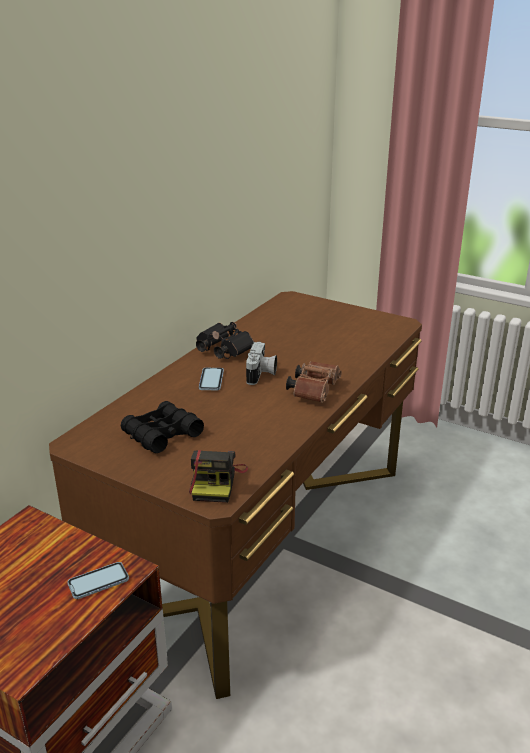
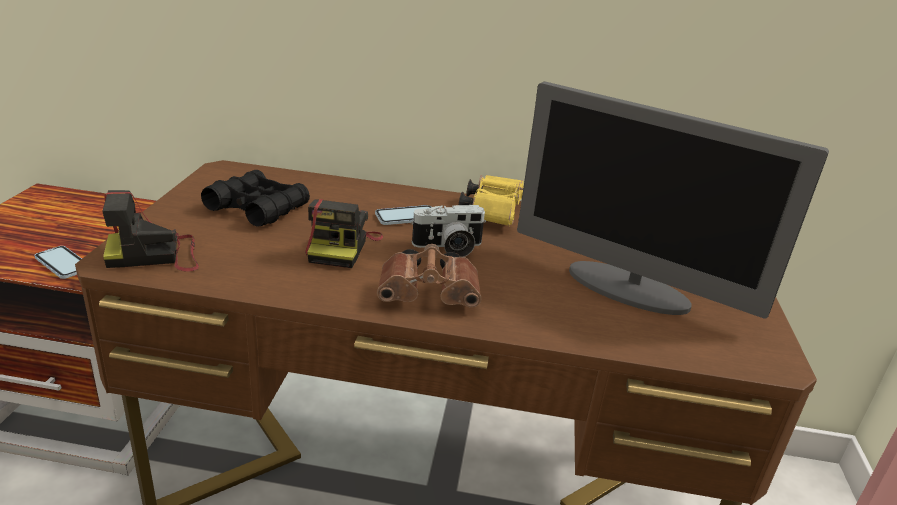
camera: 65 degrees right, 0 degrees up
(222, 351) = (492, 212): black binoculars -> yellow binoculars
(242, 409) = (342, 247): none -> camera
(330, 336) = (628, 289): none -> monitor

